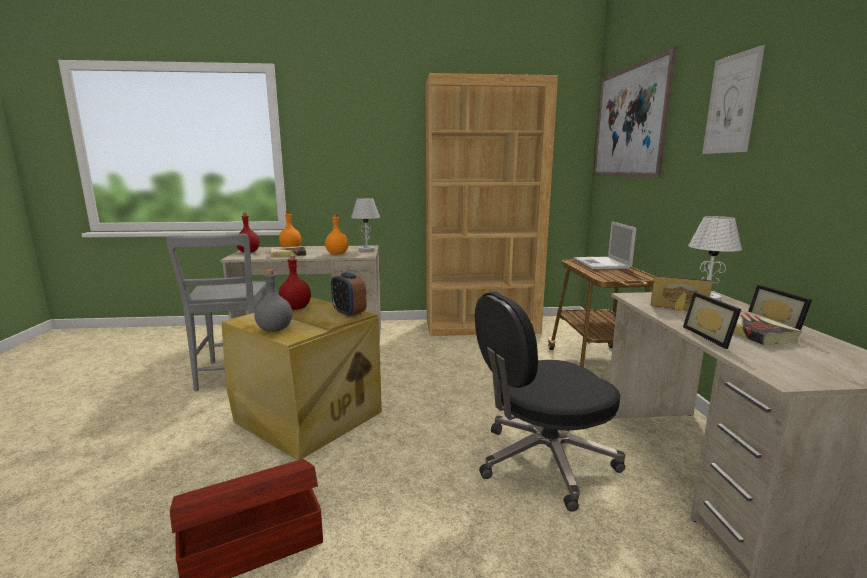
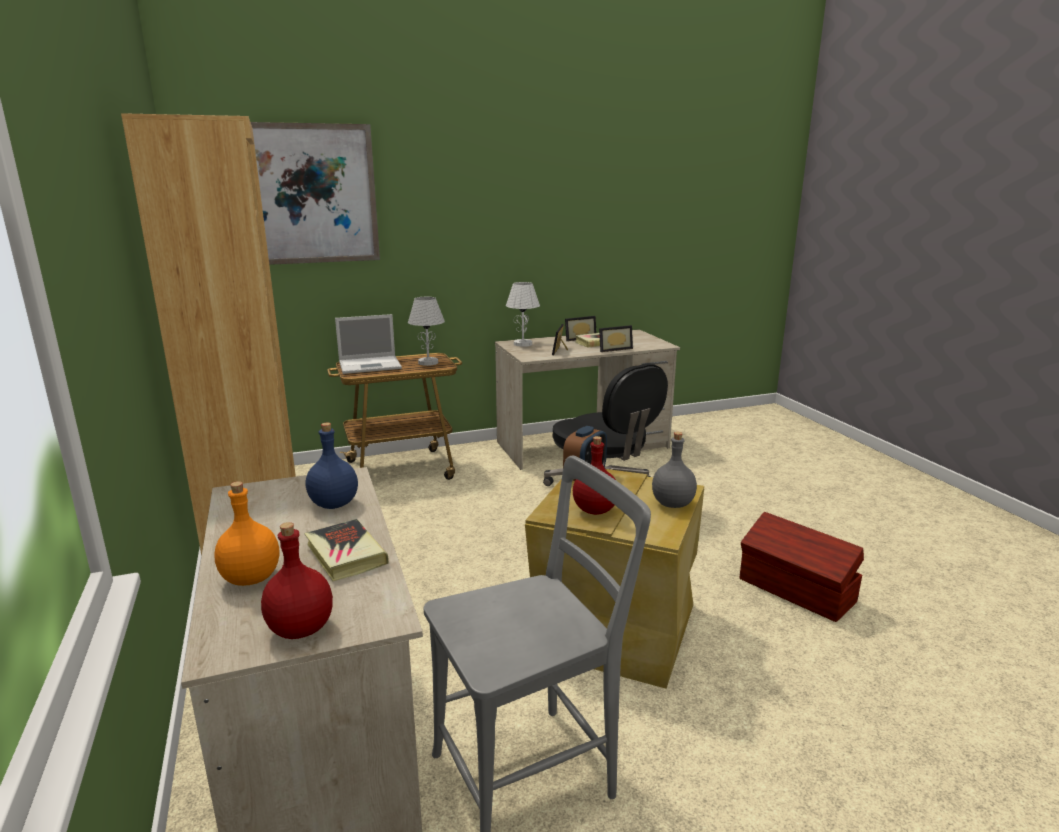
camera: 105 degrees left, 5 degrees up
(337, 254) = (335, 504): orange bottle -> blue bottle
(366, 250) = (284, 486): white table lamp -> white table lamp (428, 362)
(731, 104) = (466, 194): picture -> none

